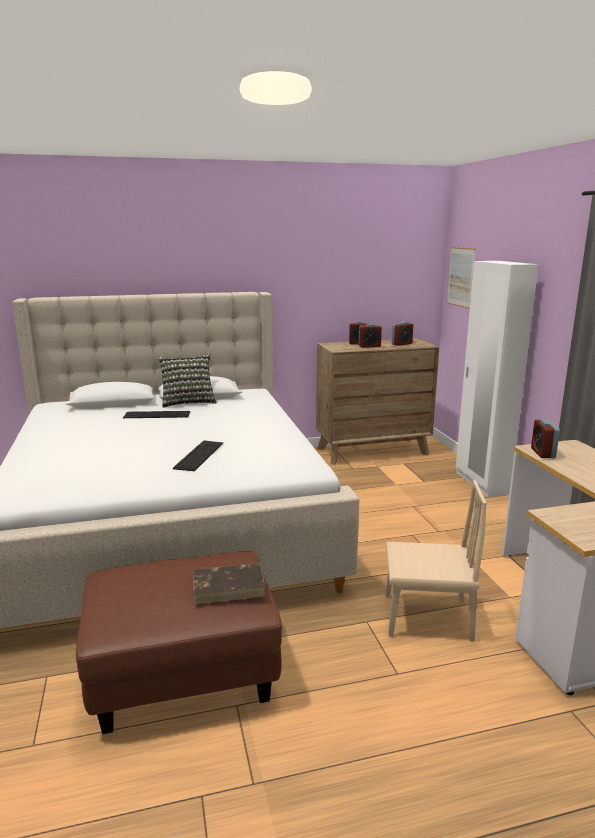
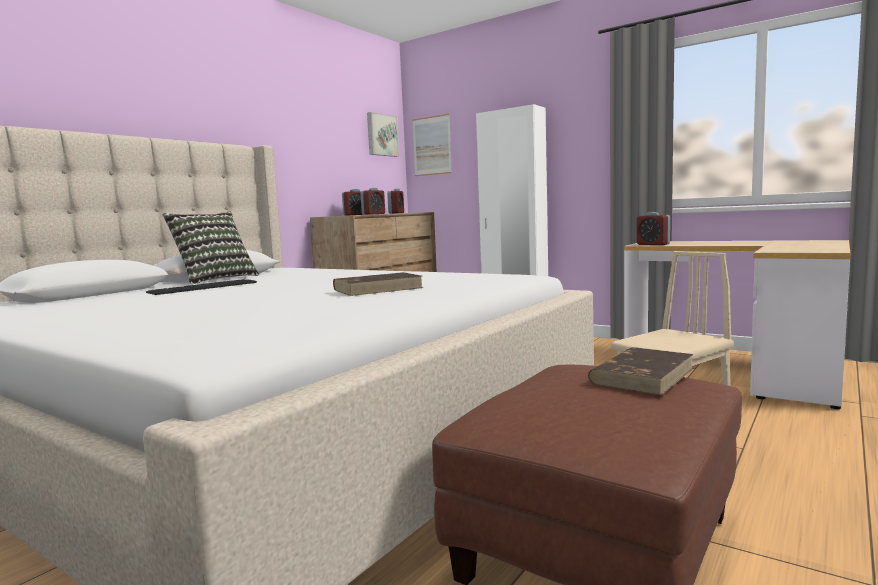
camera: 40 degrees left, 10 degrees down
(199, 455) = (378, 288): keyboard -> brown book
(413, 264) = (381, 135): none -> picture

